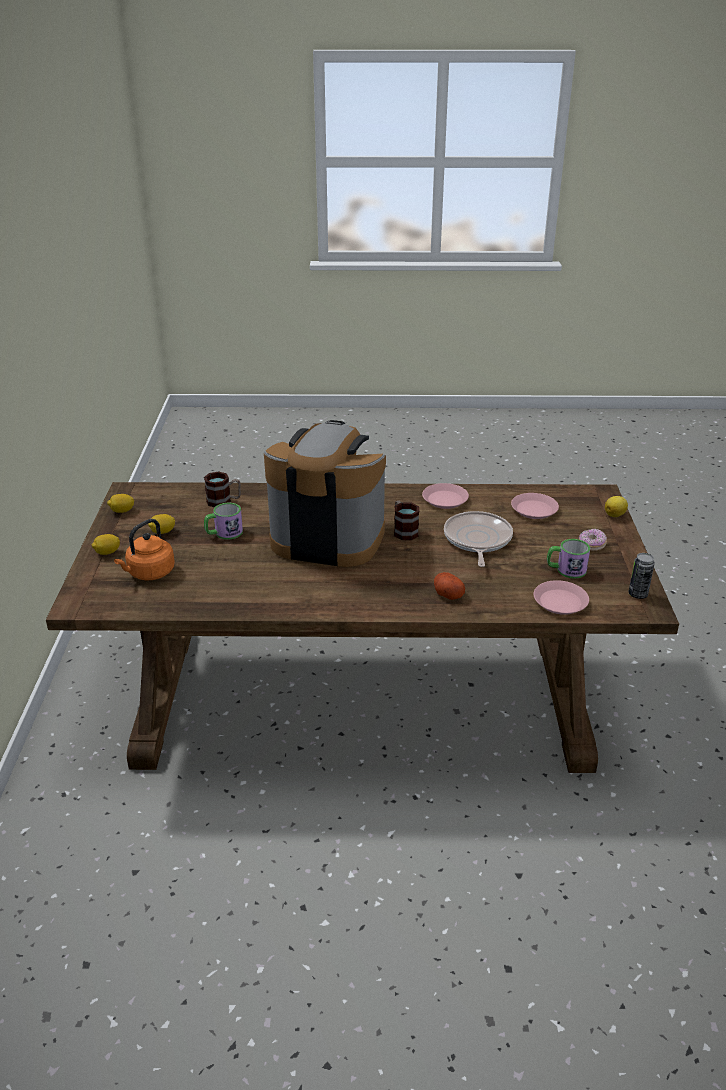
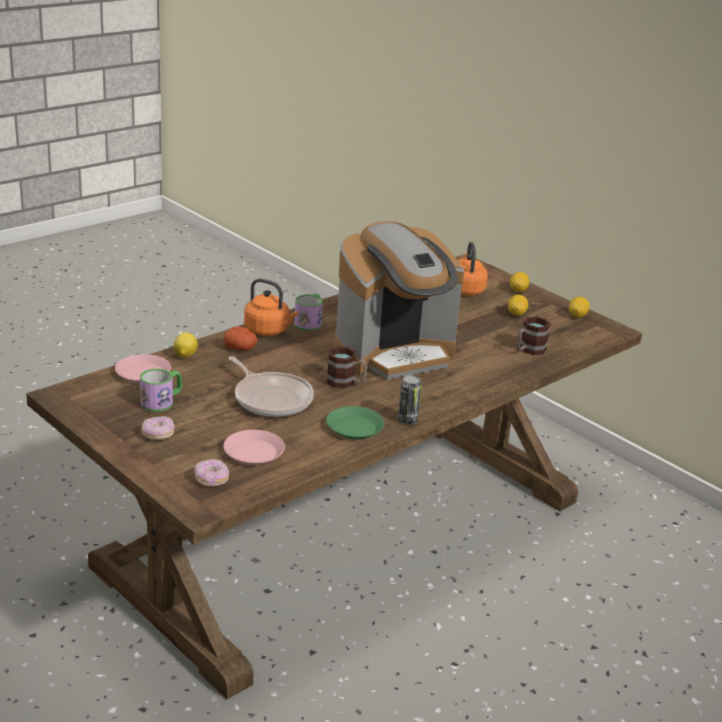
camera: 135 degrees right, 5 degrees down
(224, 533) = (475, 328): mug -> mug (309, 322)
(399, 602) = (268, 331): none -> orange kettle
(445, 500) = (354, 427): pink plate -> green plate
(580, 504) = (211, 480): none -> donut
(615, 515) = (160, 481): lemon -> lemon (185, 355)
(637, 594) = (78, 403): can -> can (407, 420)

